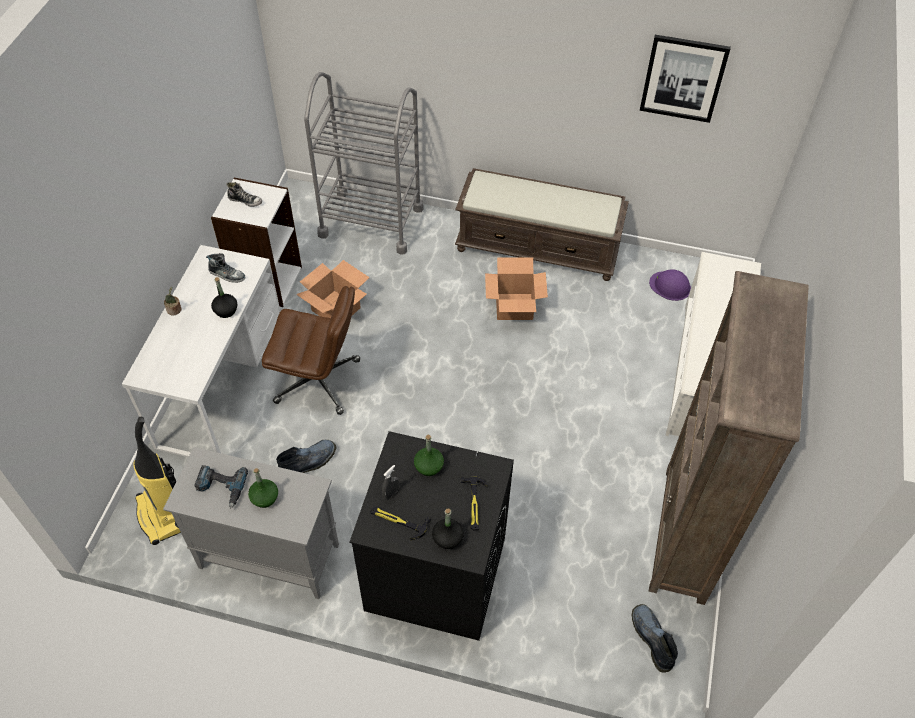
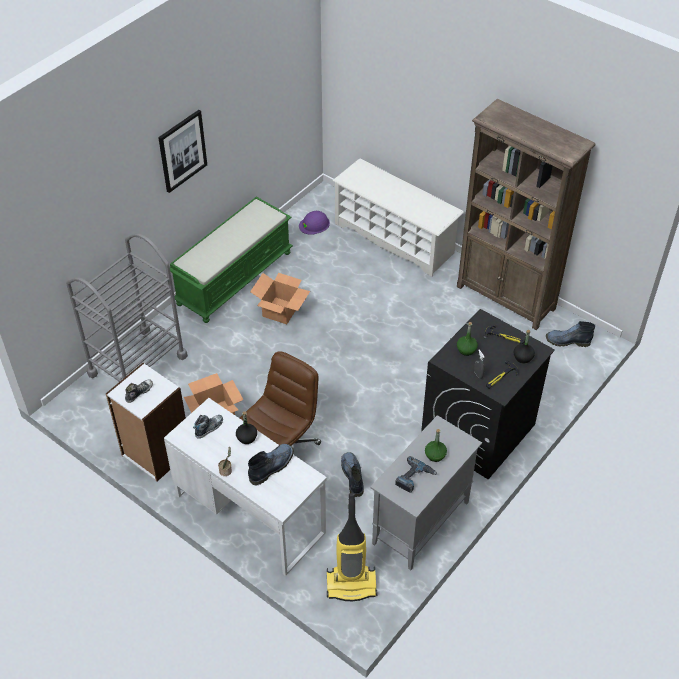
camera: 65 degrees left, 5 degrees down
(195, 346) = (272, 466): none -> boot
(538, 248) = (234, 277): brown bench -> green bench
(683, 78) = (262, 90): picture -> picture (182, 151)

